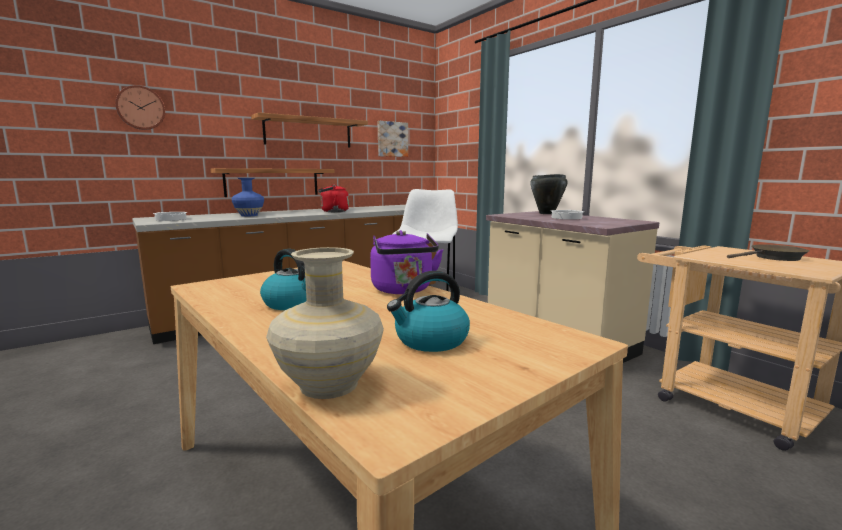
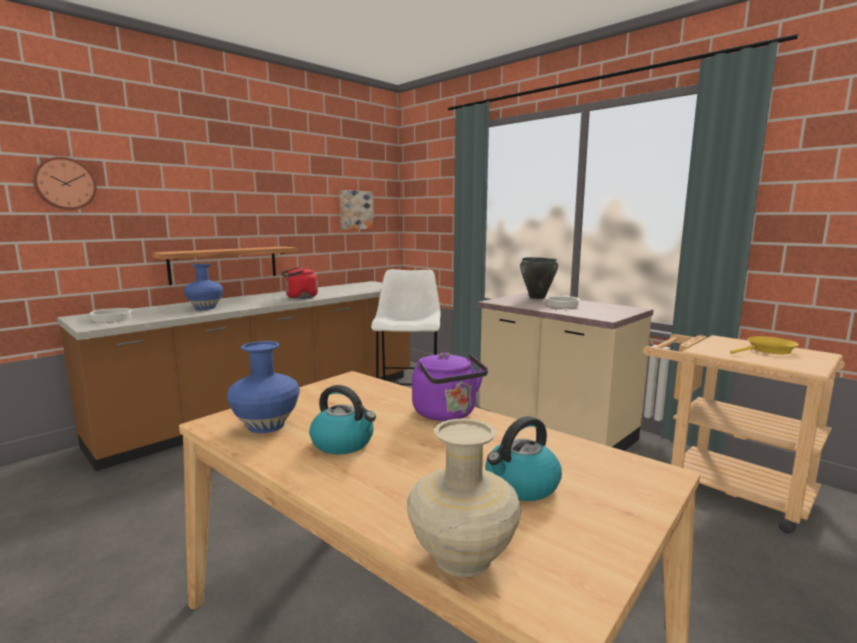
camera: 10 degrees left, 0 degrees up
(239, 289) = (267, 425): none -> blue vase
(308, 132) = (264, 206): shelf -> none
(774, 258) = (768, 350): brown frying pan -> yellow frying pan

